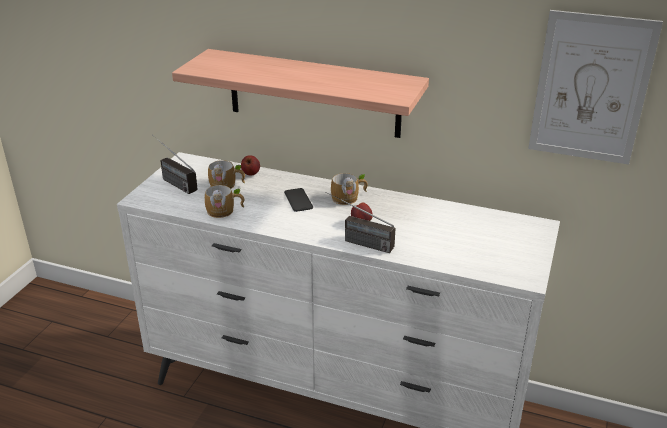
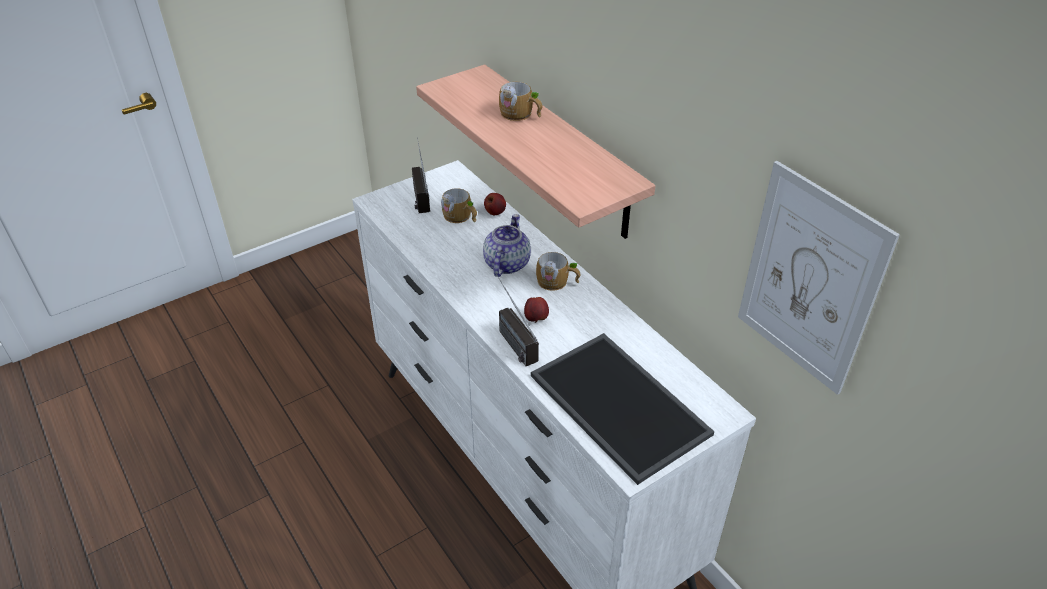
camera: 35 degrees right, 10 degrees up
(225, 211) = (429, 247): mug -> mug (521, 115)
(298, 200) = (506, 263): phone -> teapot
(478, 247) = (622, 404): none -> tray

